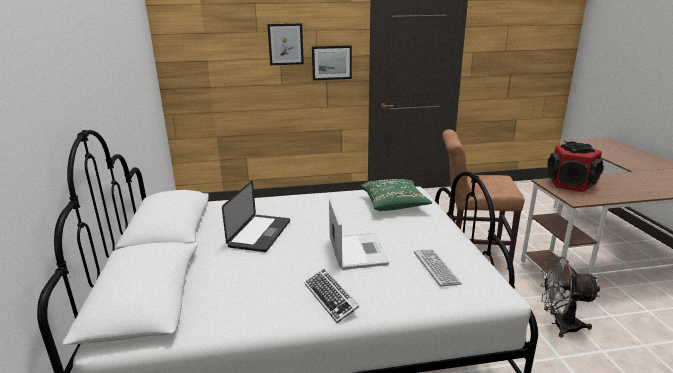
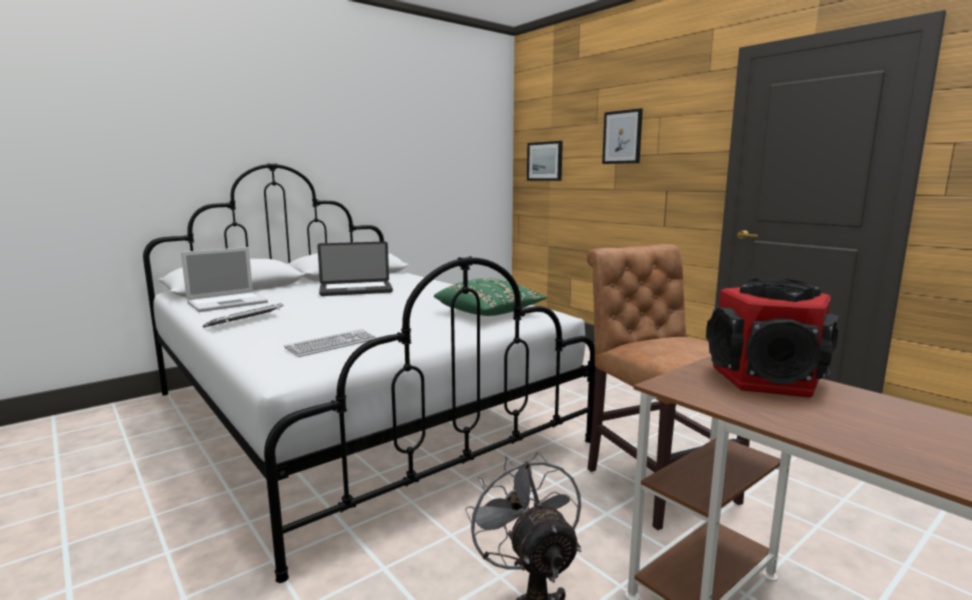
camera: 60 degrees right, 10 degrees down
(331, 62) = (674, 162): picture -> picture (545, 161)
(357, 251) = (348, 316): laptop -> laptop (229, 302)

